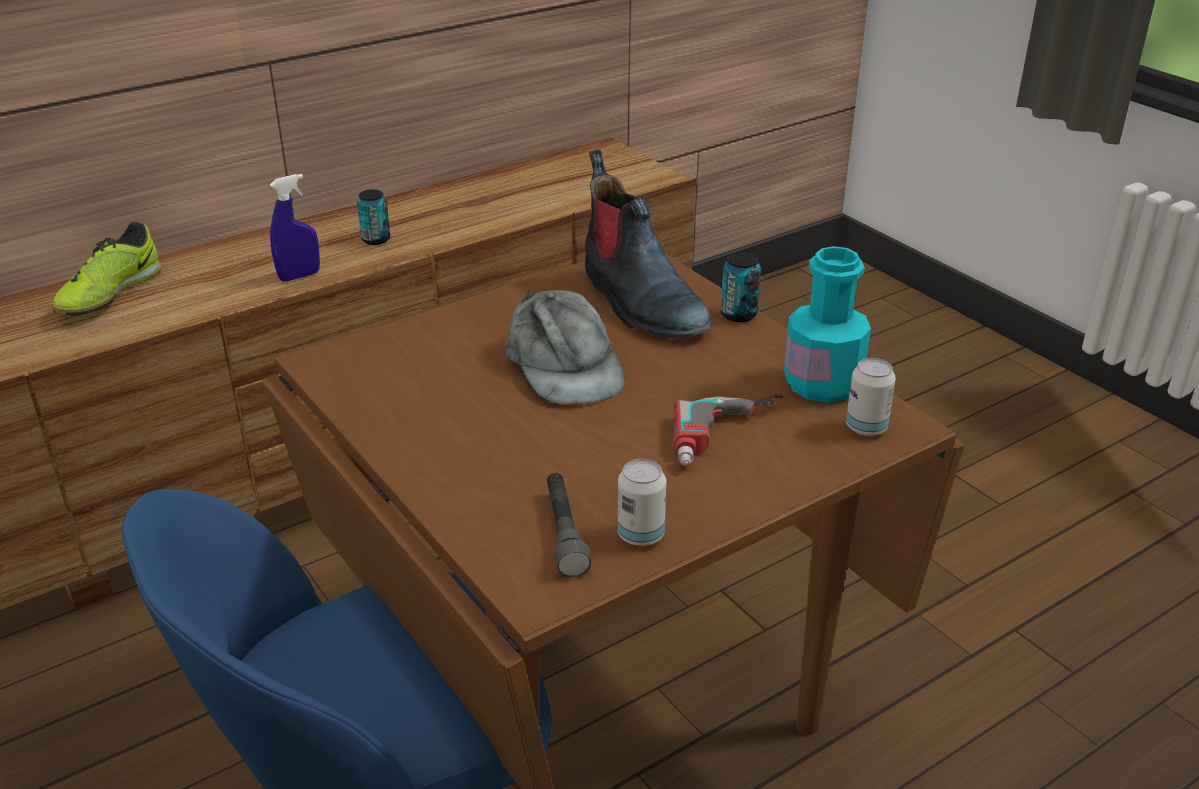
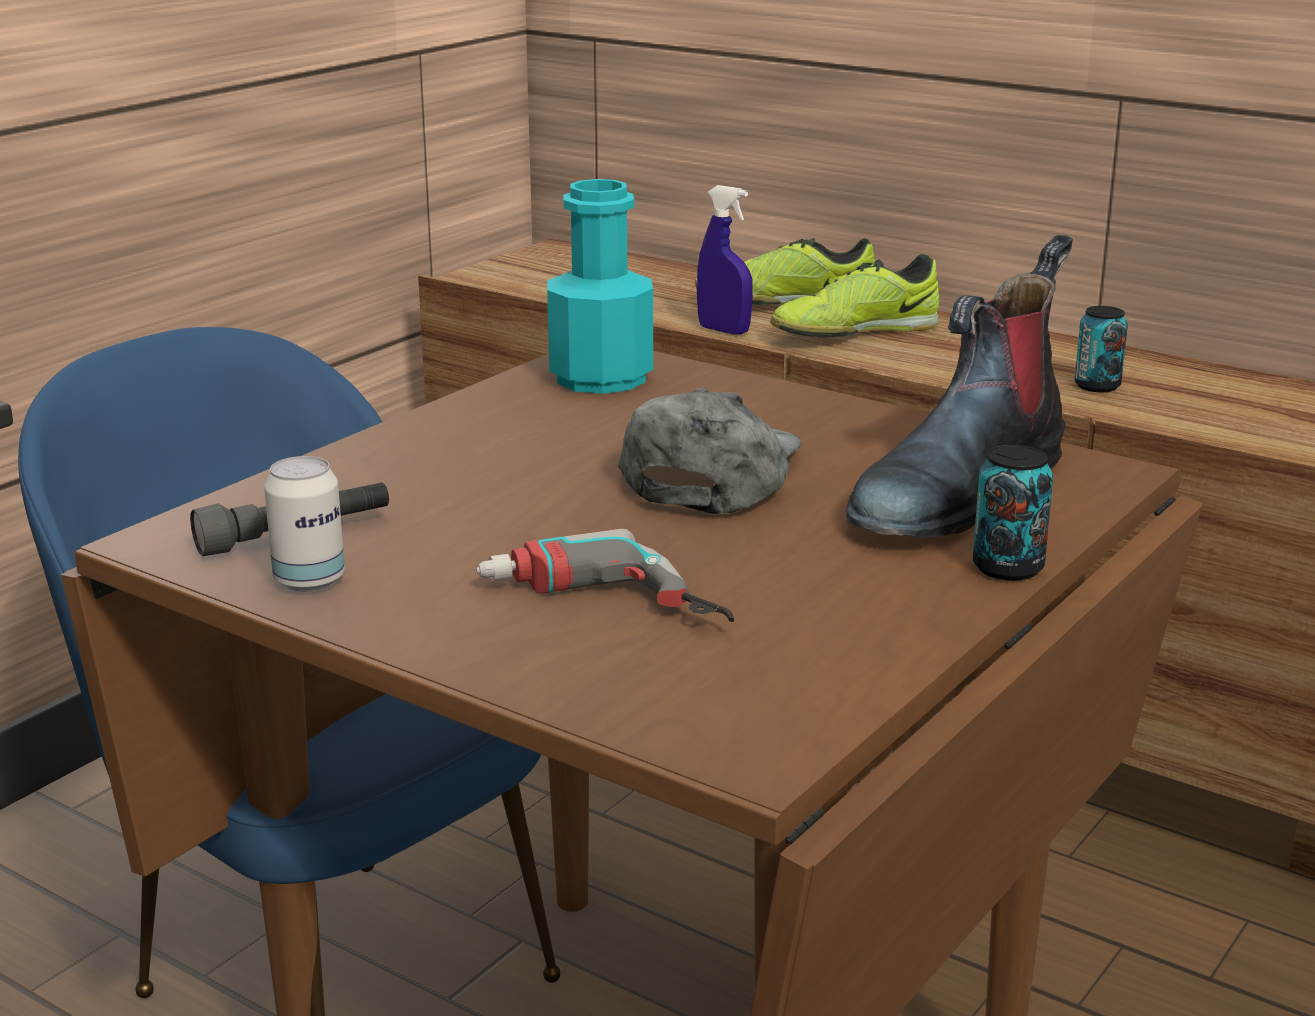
camera: 70 degrees right, 10 degrees down
(197, 285) = (854, 333): none -> shoe
(299, 276) = (940, 370): blue spray bottle -> blue spray bottle (724, 330)
(564, 365) = (711, 472): grey cap -> grey cap turned 150 degrees clockwise
(822, 384) = (836, 664): turquoise bottle -> turquoise bottle (601, 378)
(866, 428) = (718, 719): can -> none

